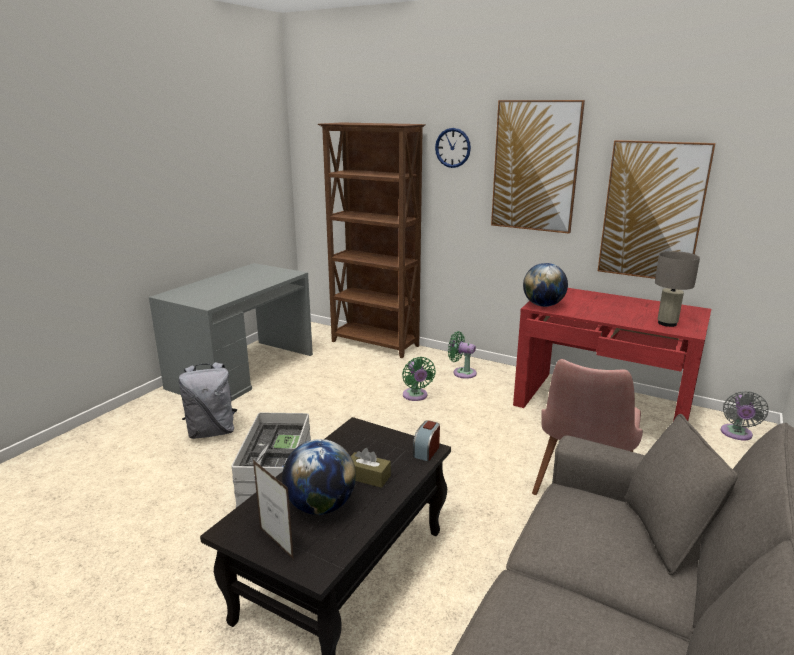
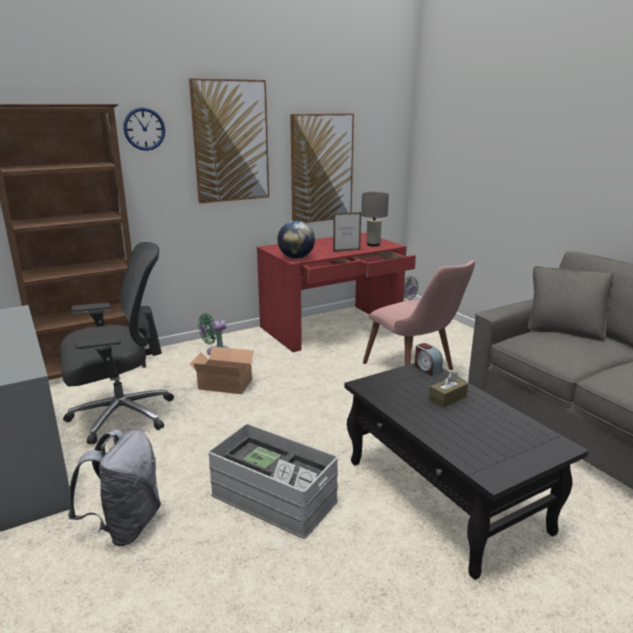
camera: 60 degrees left, 0 degrees up
(276, 543) = (520, 456): picture frame -> picture frame (346, 250)
(321, 506) = (478, 426): globe -> none
(326, 379) = (121, 417): none -> office chair
(415, 396) = (225, 383): green fan -> cardboard box

